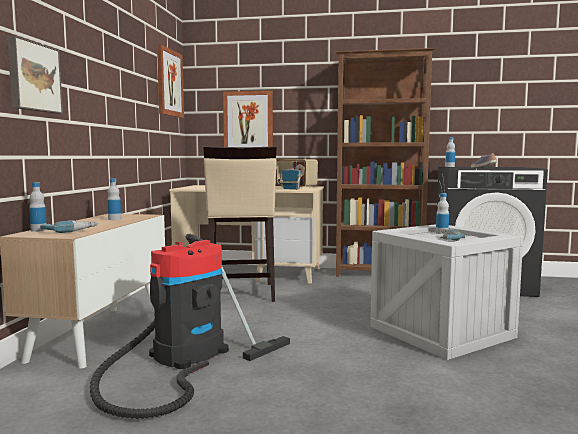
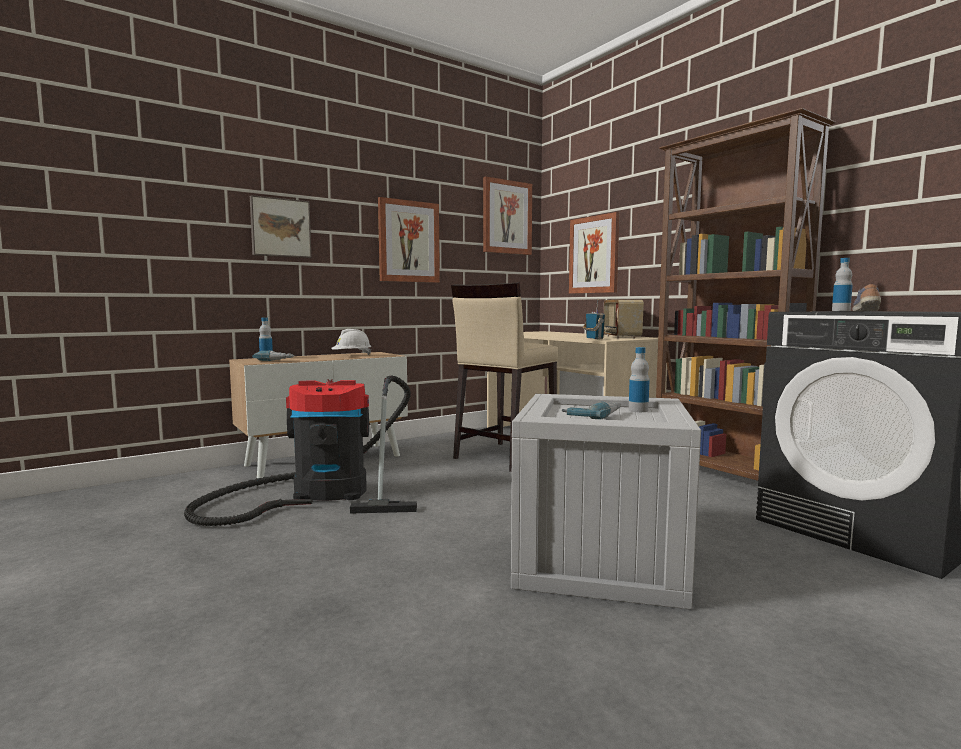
camera: 45 degrees right, 0 degrees up
(114, 219) = (351, 355): bottle -> white hard hat
(119, 101) = (408, 241): none -> picture

